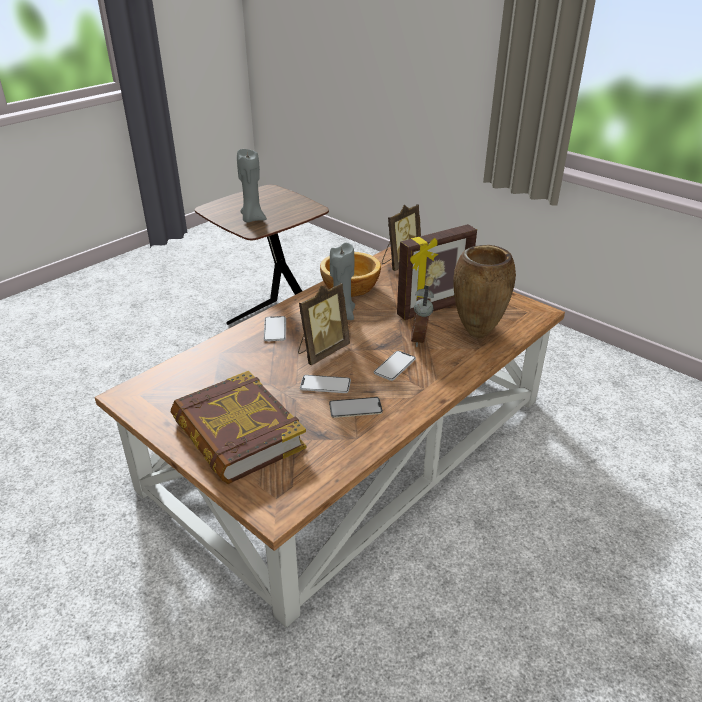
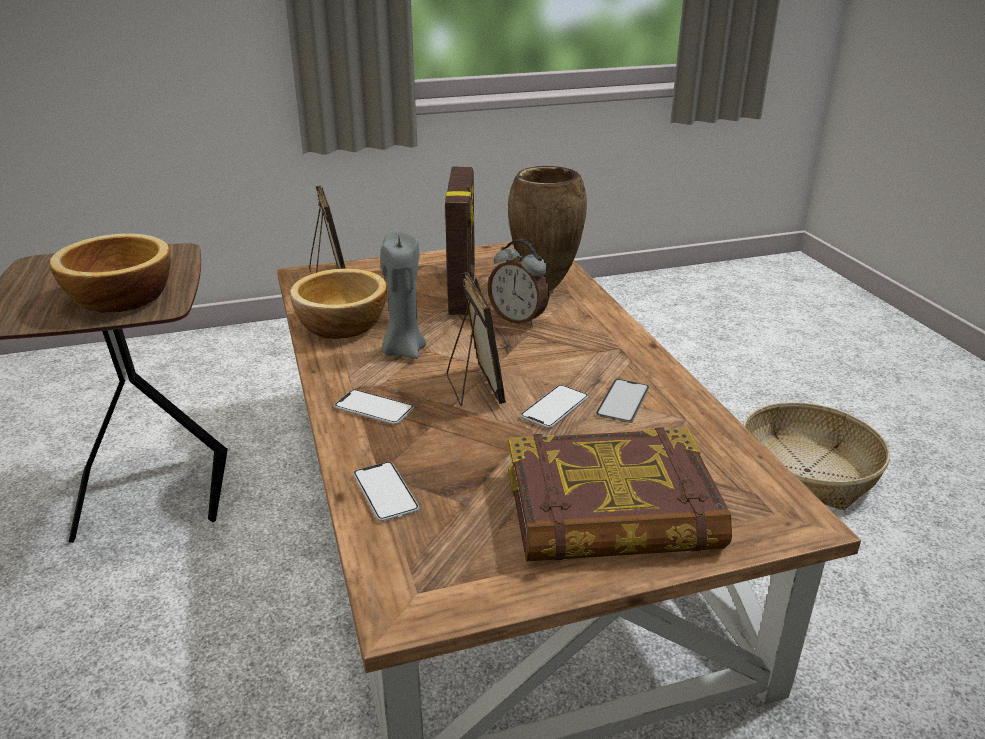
camera: 60 degrees left, 5 degrees down
(252, 219) = (118, 298): grey candle -> bowl
(394, 366) = (559, 351): phone -> phone (385, 492)
(547, 589) = (807, 471): none -> basket

